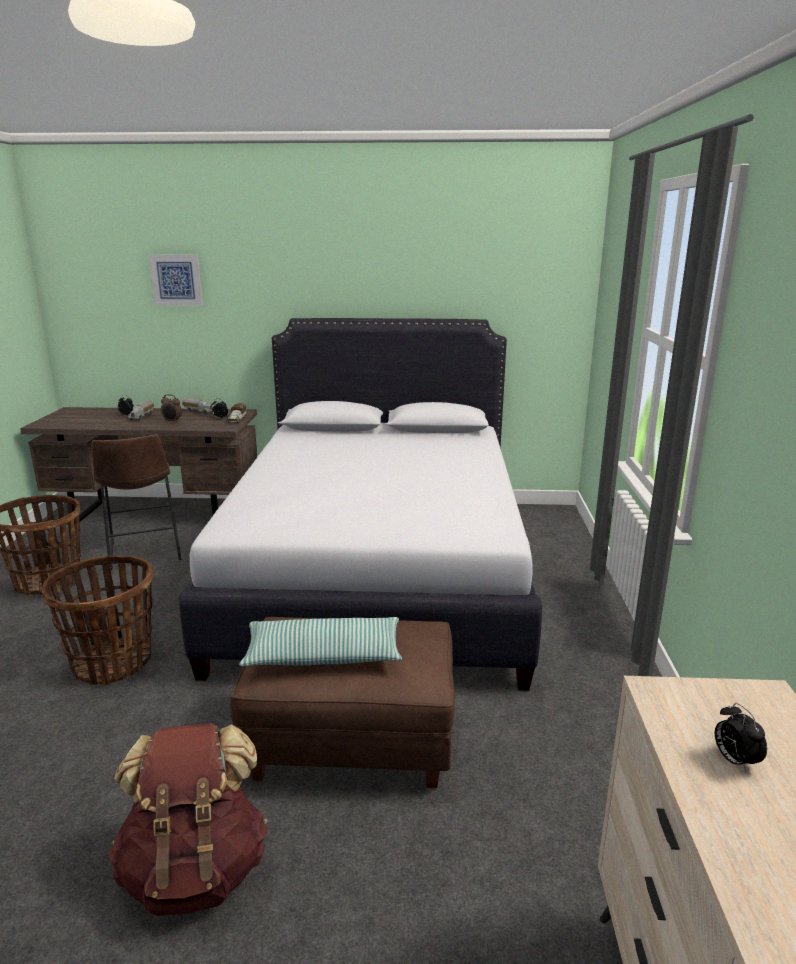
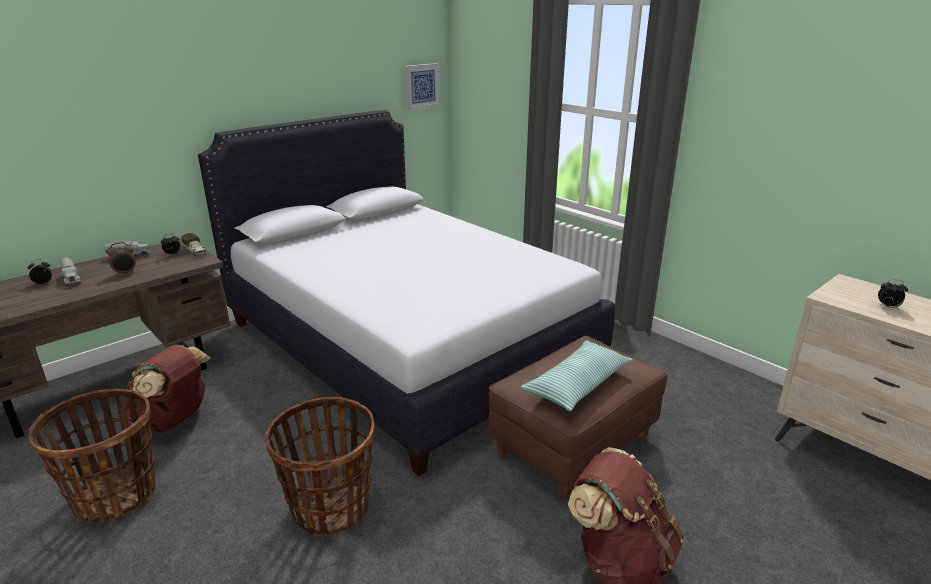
camera: 45 degrees left, 5 degrees up
(144, 552) = (173, 421): brown stool -> brown backpack
(176, 280) = (65, 105): picture -> picture (421, 86)

